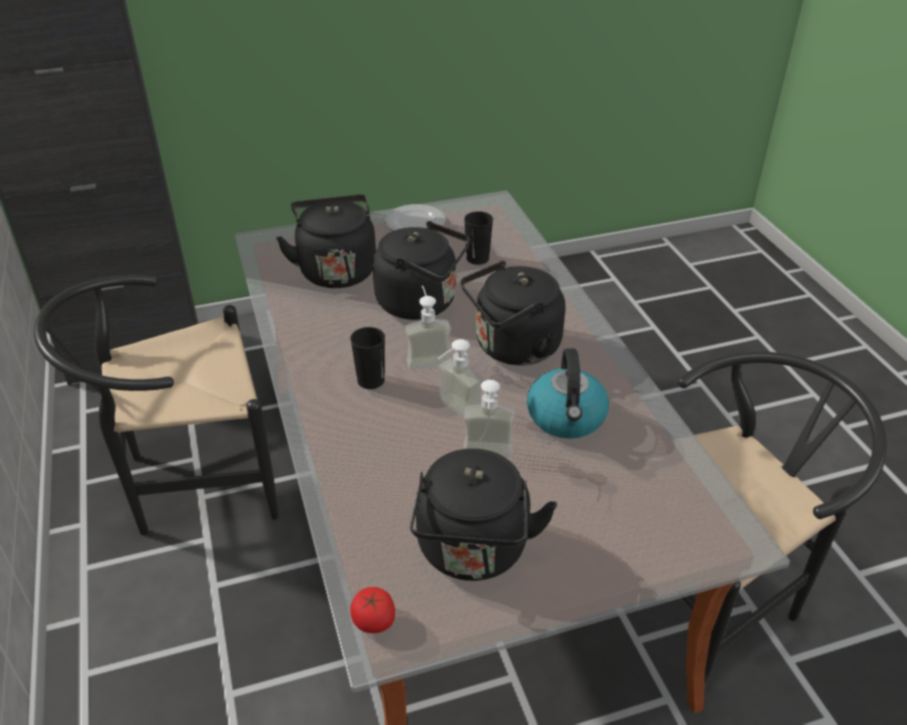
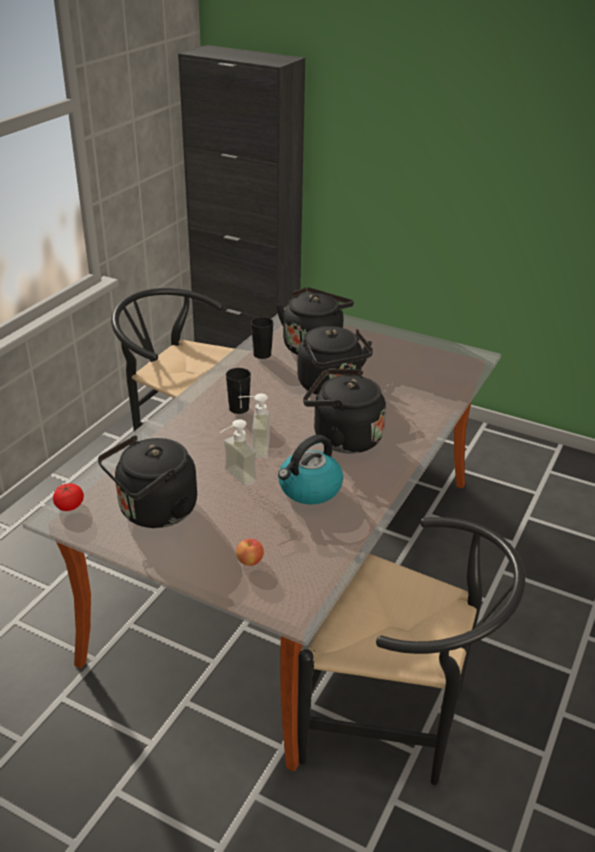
camera: 45 degrees right, 5 degrees down
(416, 223) = (403, 344): plate -> none
(427, 356) = (287, 414): soap dispenser -> none
(477, 258) = (407, 382): black cup -> black cup (262, 354)
(634, 527) = (250, 561): none -> apple

